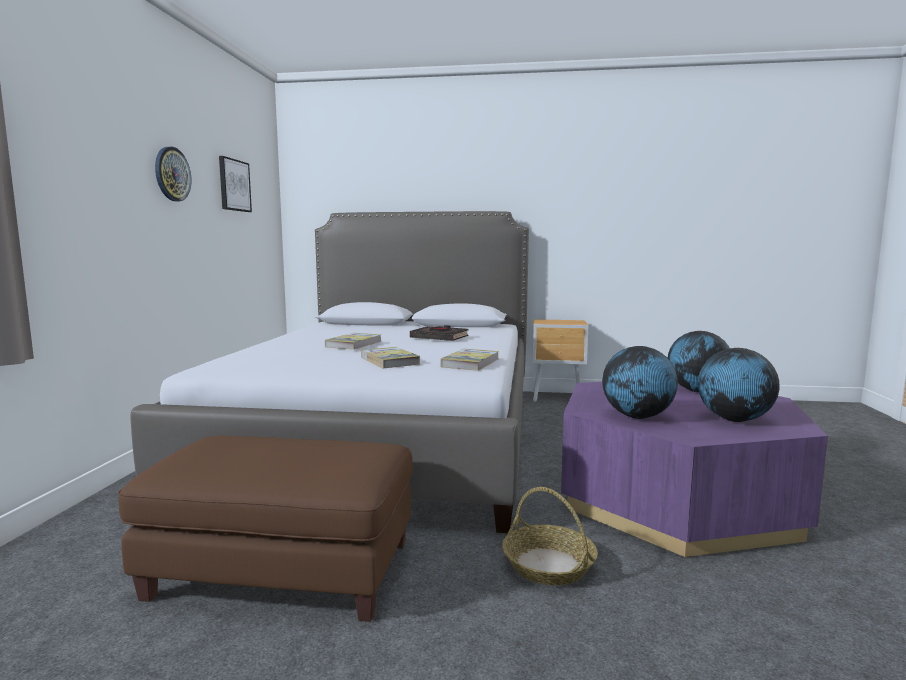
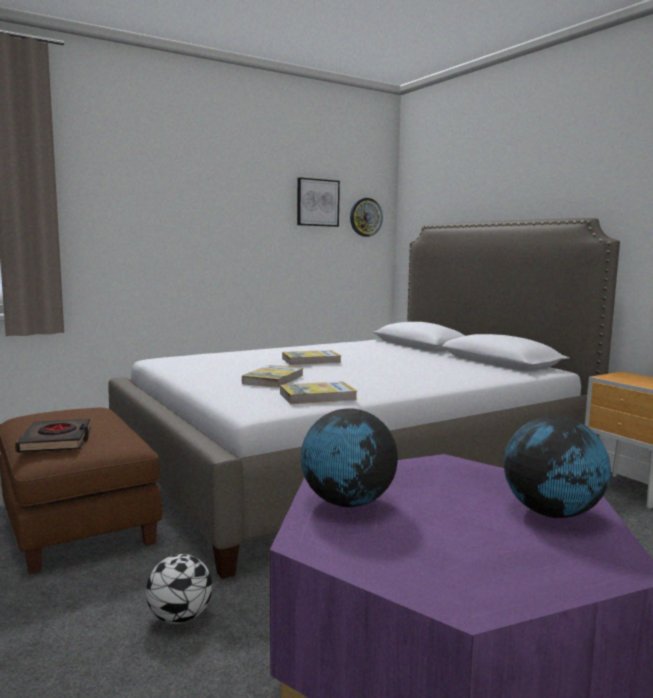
camera: 50 degrees right, 0 degrees up
(172, 174) = (232, 199): wall clock -> wall clock (365, 217)
(439, 337) = (408, 370): black book -> black book (56, 441)
(549, 565) = (180, 618): basket -> football
(734, 419) = (435, 555): globe -> none

